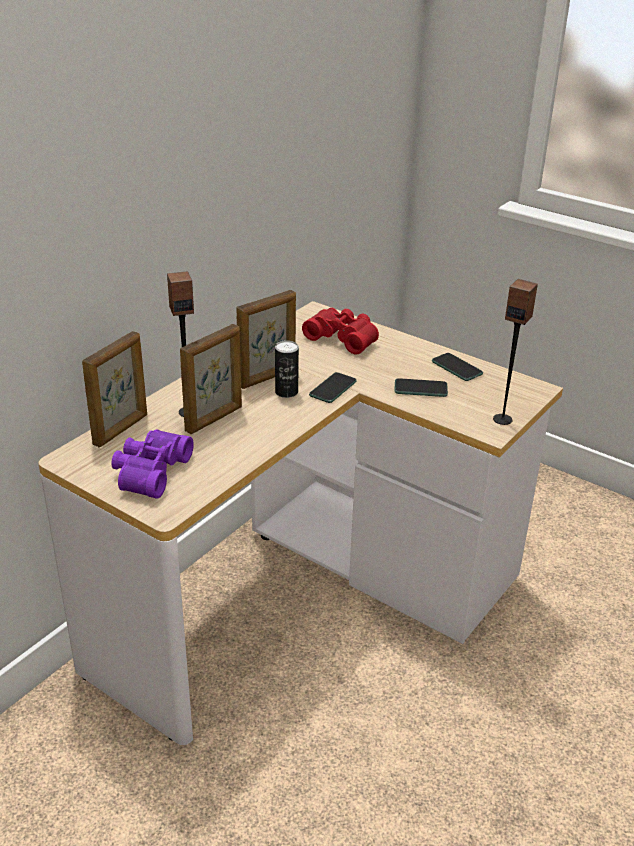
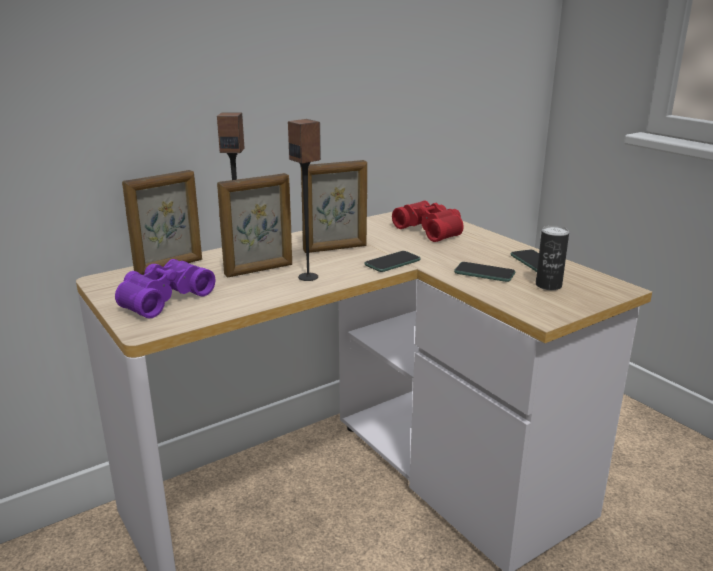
camera: 20 degrees right, 10 degrees down
(286, 392) = (344, 260): can -> can (548, 285)
(502, 419) = (563, 307): speaker -> speaker (308, 277)

